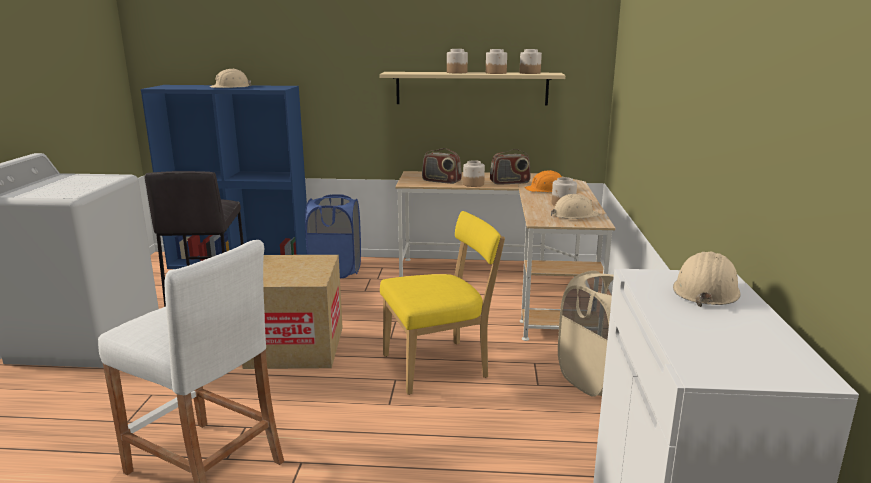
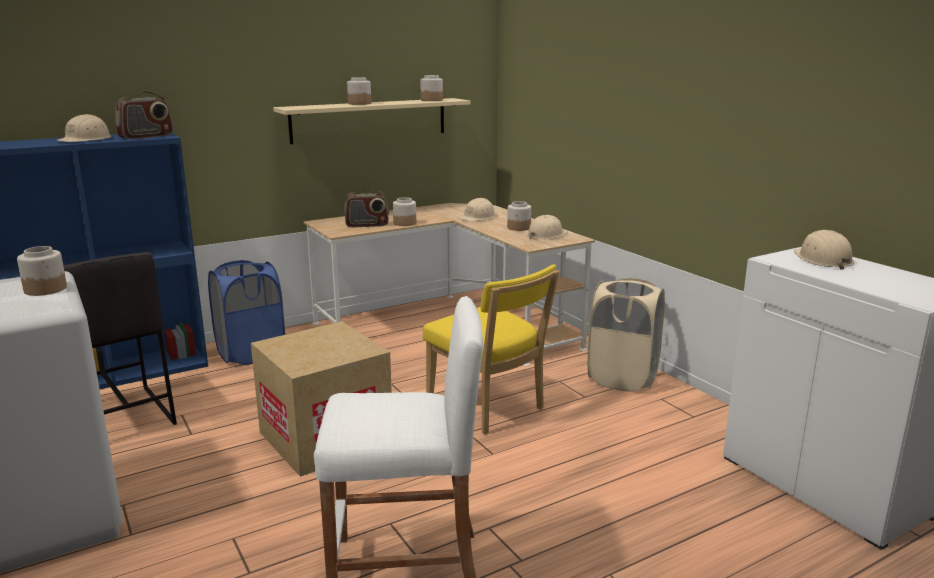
camera: 35 degrees left, 0 degrees up
(440, 366) = (489, 408): yellow chair -> yellow chair turned 105 degrees clockwise
(496, 73) = (401, 102): jar -> jar (46, 289)
(509, 182) = (434, 216): radio -> radio (146, 137)
(546, 189) = (478, 217): orange hard hat -> beige hard hat

